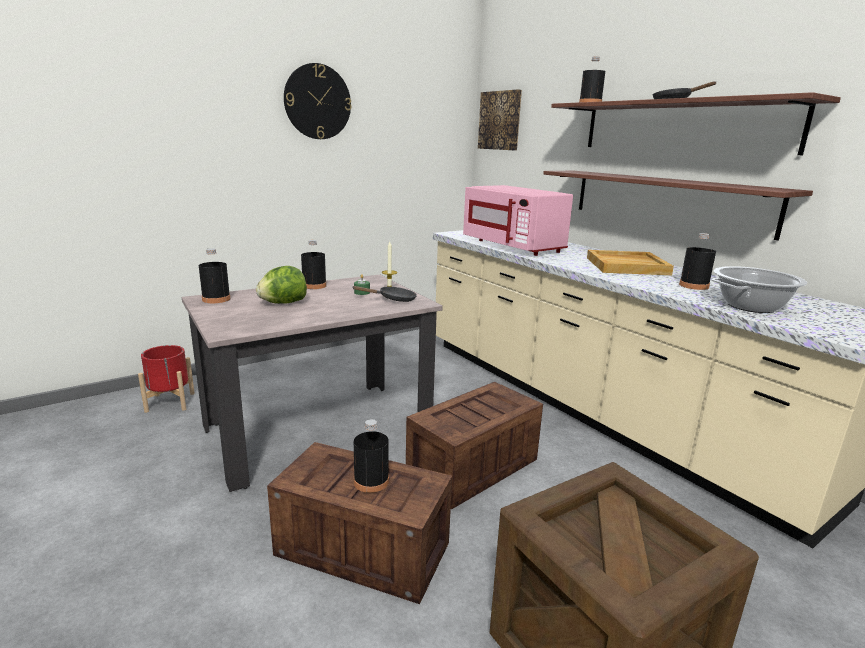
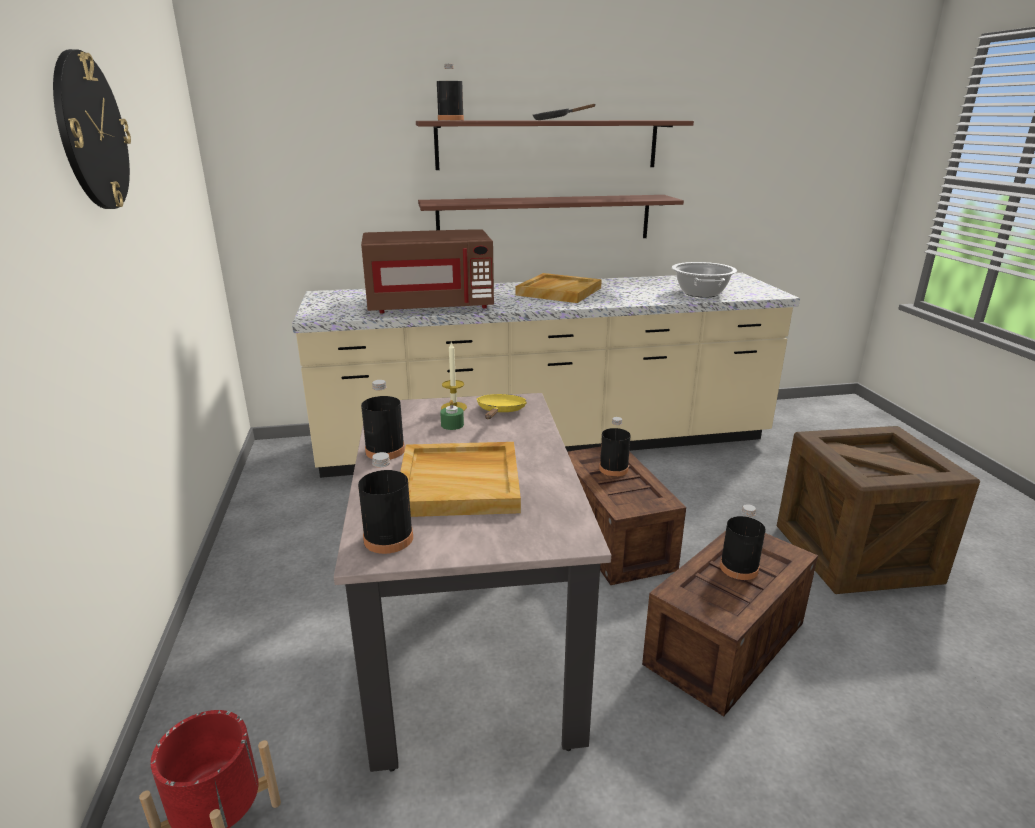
camera: 65 degrees left, 5 degrees up
(283, 303) = (460, 482): lettuce -> beige tray
(393, 299) = (500, 412): black frying pan -> yellow frying pan
(500, 120) = (263, 138): picture -> none
(513, 246) = (430, 306): pink microwave -> brown microwave
(693, 286) = (638, 291): black bottle -> black bottle (613, 469)

